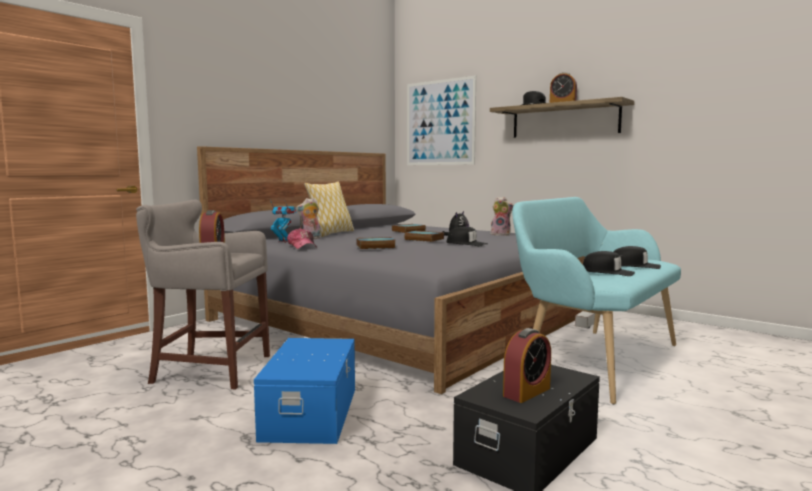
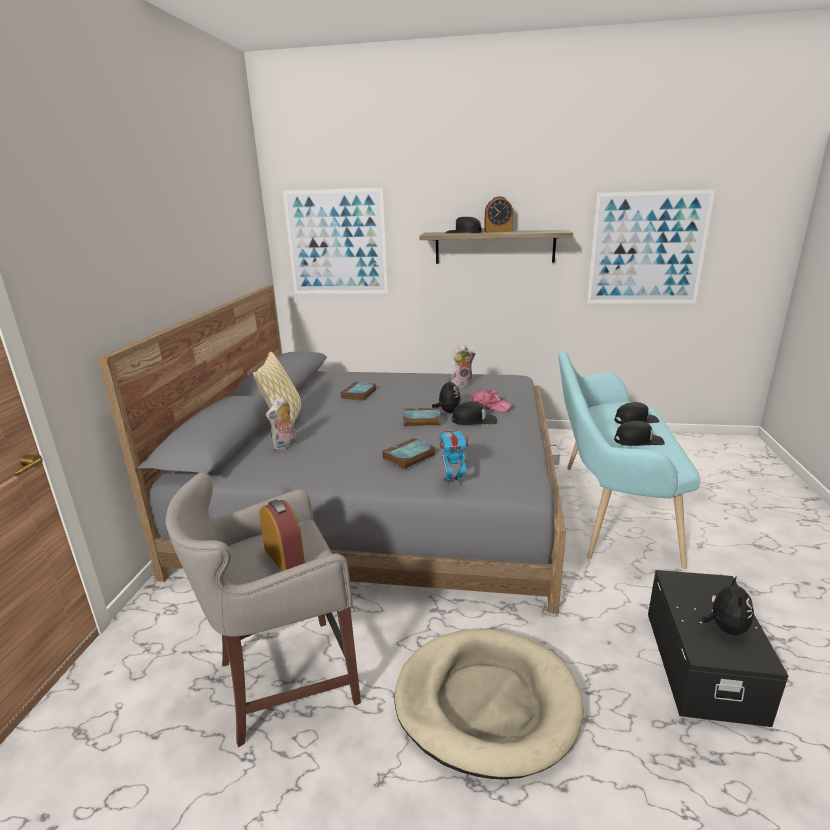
camera: 30 degrees left, 15 degrees up
(284, 241) = (267, 464): toy robot -> toy robot (453, 482)
(302, 246) = (314, 474): cap -> cap (489, 406)
(312, 413) = (486, 703): blue storage box -> beige dog bed
(526, 392) = (725, 628): alarm clock -> plush toy
(719, 115) = (647, 249): none -> picture

